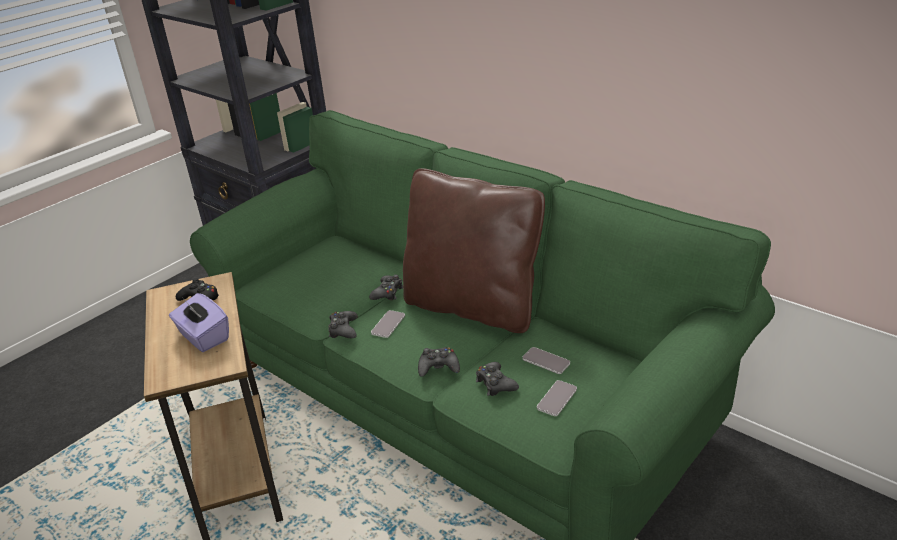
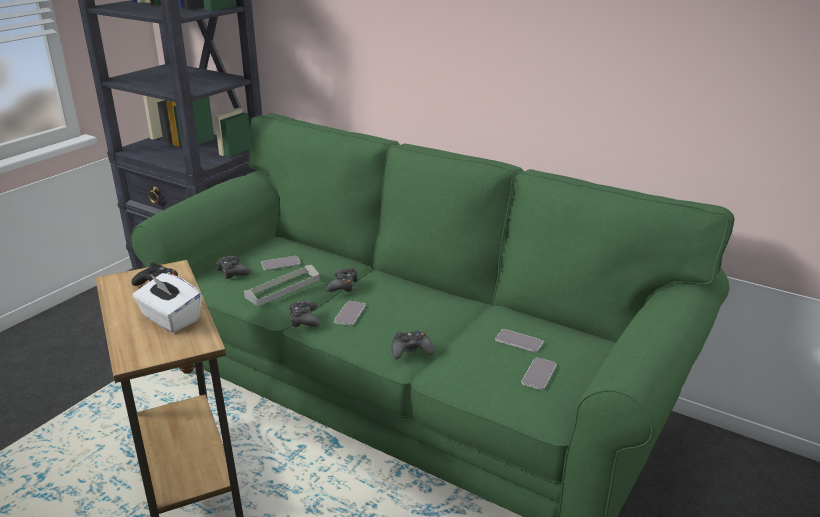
camera: 10 degrees left, 5 degrees down
(203, 337) = (170, 319): purple tissue box -> white tissue box
(328, 295) = (282, 288): none -> grey tray
(332, 268) = (280, 264): none -> phone
(473, 306) = (432, 296): brown pillow -> none
(495, 384) = (474, 363): black game controller -> black game controller (233, 272)

